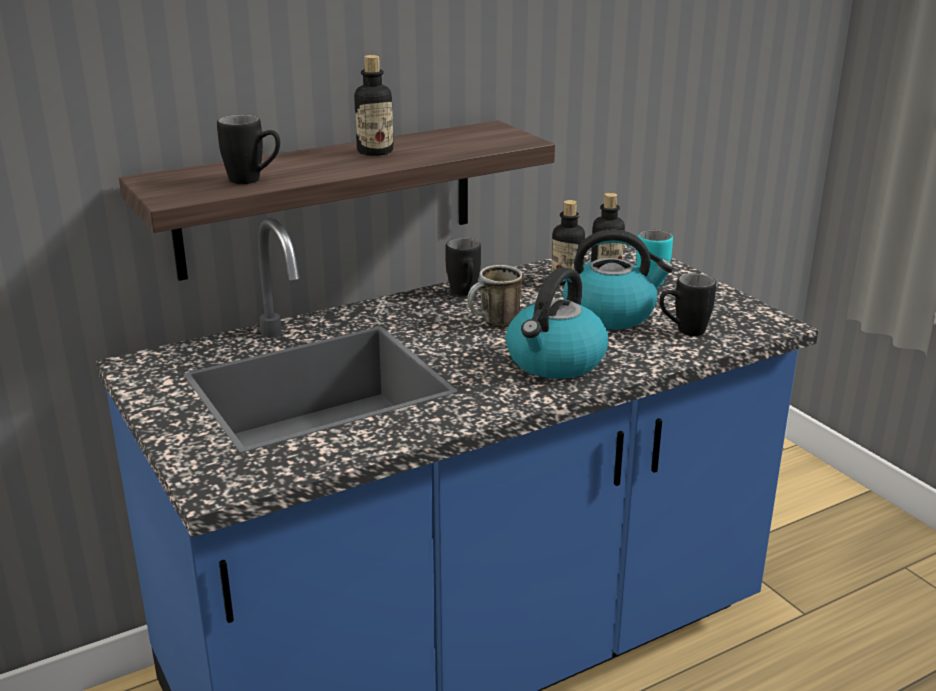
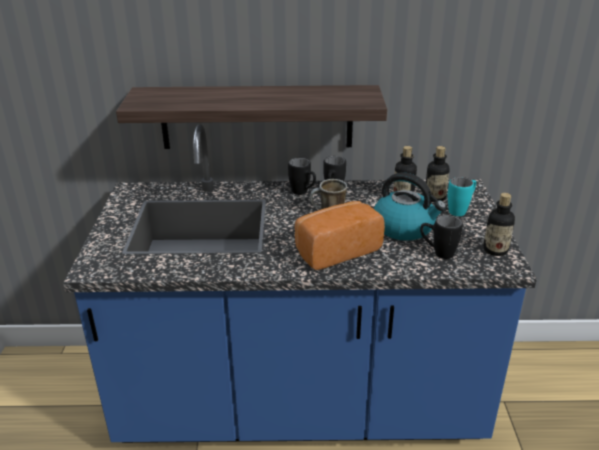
camera: 30 degrees right, 5 degrees up
(254, 181) = (186, 102): black mug -> black mug (303, 193)
(375, 151) = (274, 95): bottle -> bottle (495, 250)
(555, 361) = (335, 250): kettle -> bread

